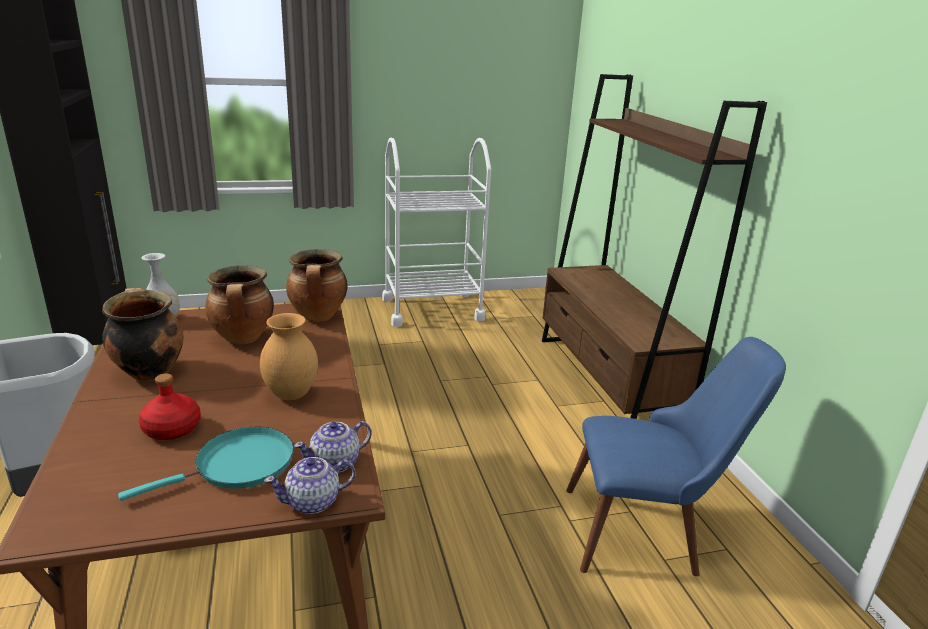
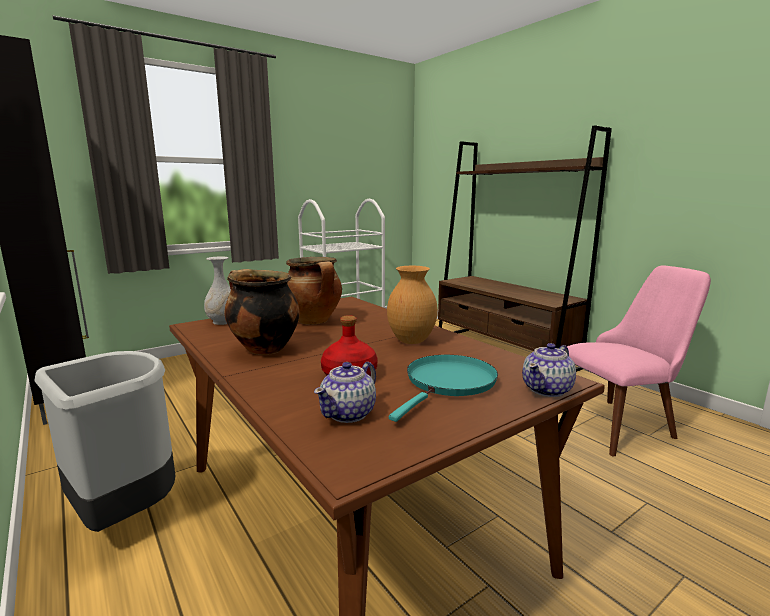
camera: 20 degrees left, 10 degrees down
(319, 317) = (354, 304): cooking pot -> none
(336, 463) = (519, 367): teapot -> teapot (349, 413)
(648, 531) = (621, 422): blue chair -> pink chair

